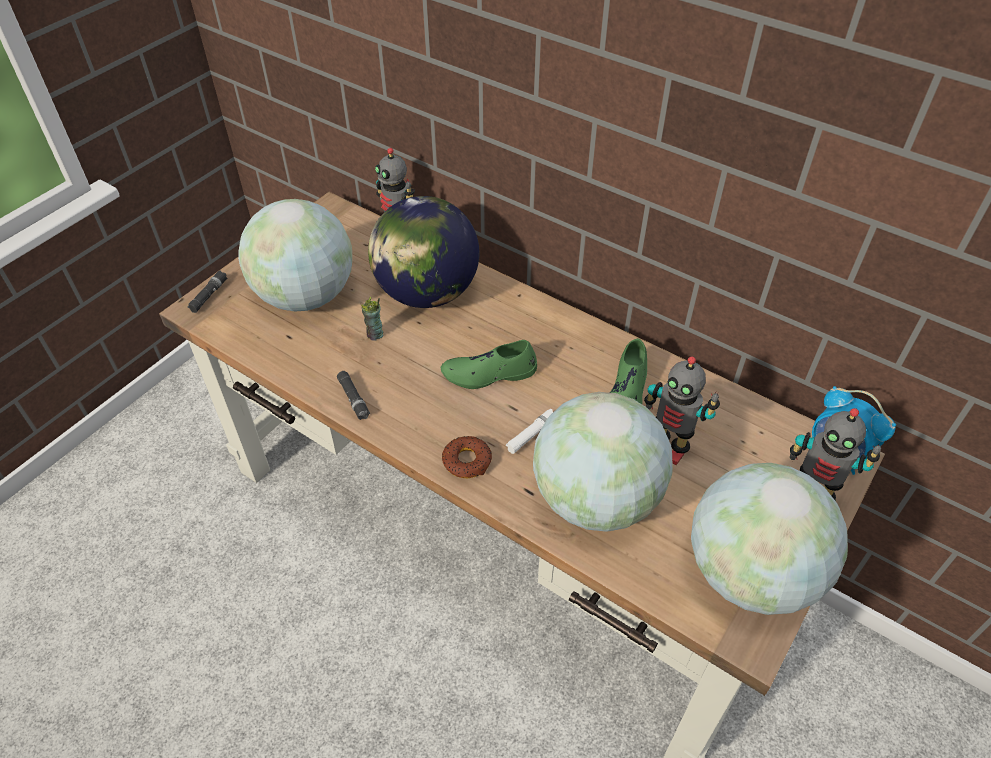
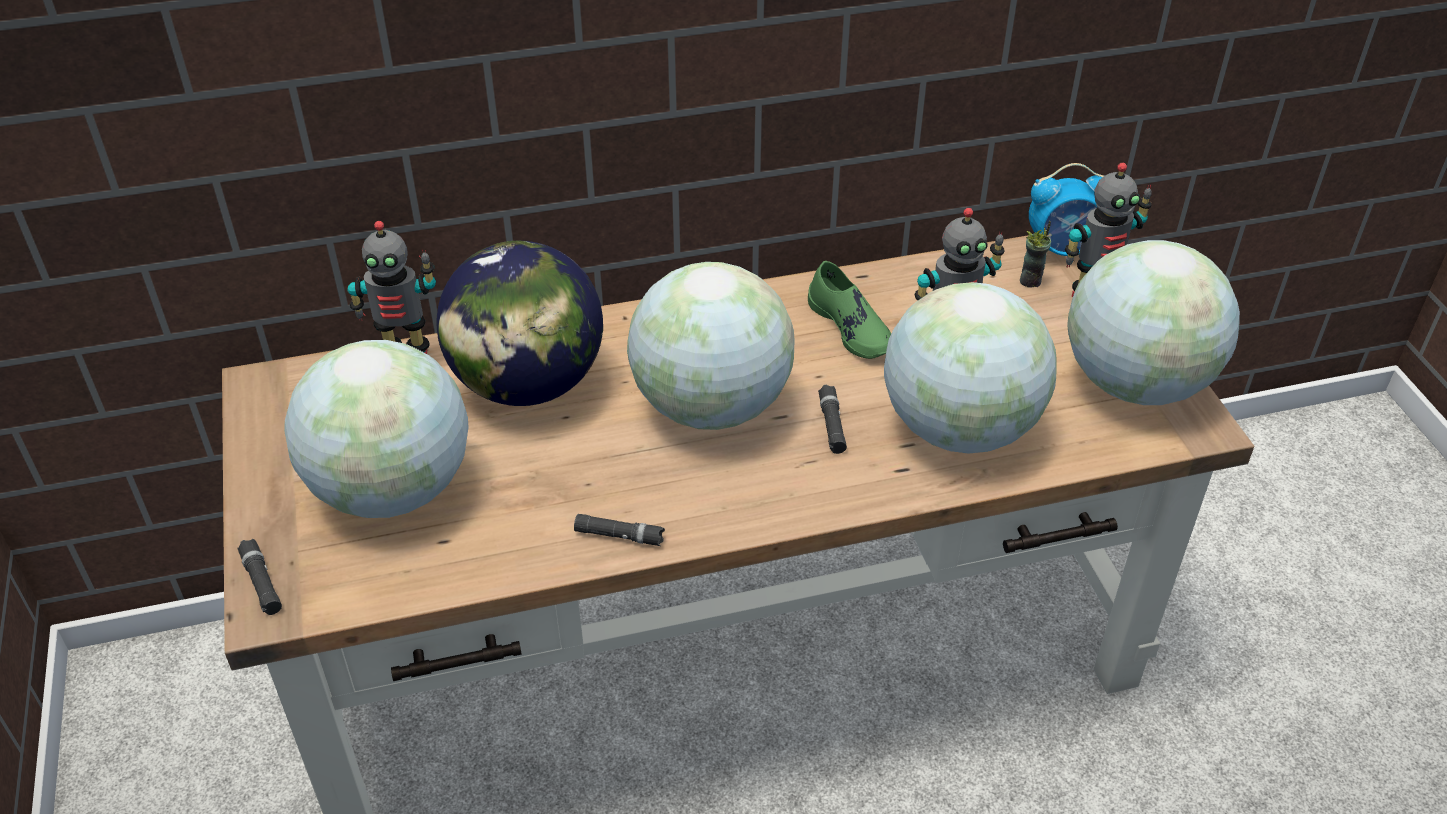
camera: 50 degrees left, 5 degrees down
(375, 335) = (539, 463): cup -> cup (1031, 281)
(467, 461) = (814, 492): donut -> none
(489, 373) = (711, 406): green shoe -> globe
(531, 435) = (832, 425): white flashlight -> black flashlight

